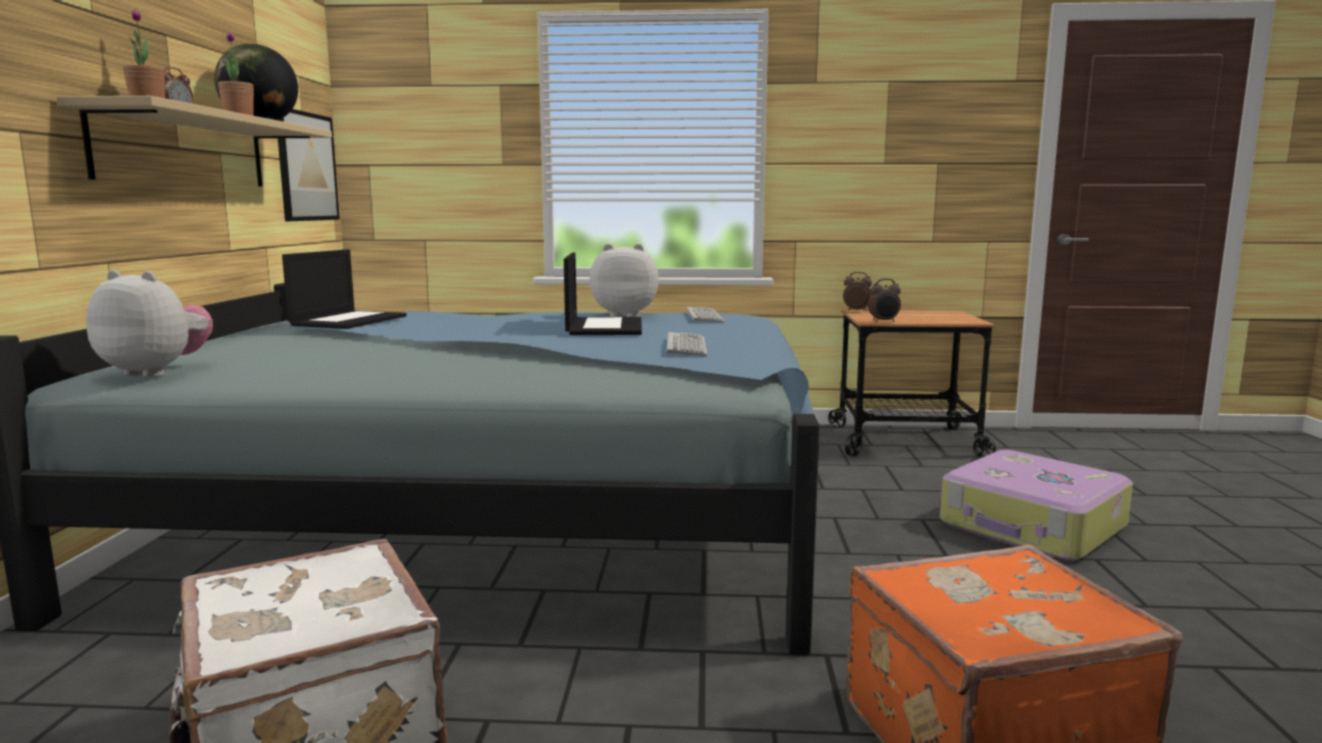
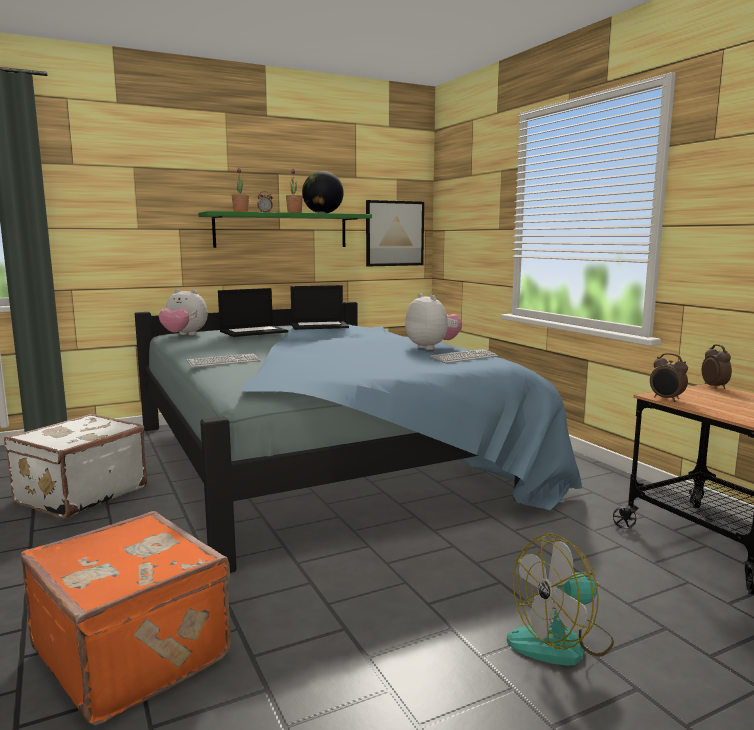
camera: 60 degrees right, 0 degrees up
(156, 372) = (184, 335): plush toy -> plush toy turned 120 degrees clockwise
(184, 150) = (281, 230): beige shelf -> green shelf
(604, 327) = (370, 351): laptop -> laptop (254, 331)
(686, 346) = (326, 369): keyboard -> keyboard (223, 362)
(1032, 526) = (561, 642): suitcase -> fan

